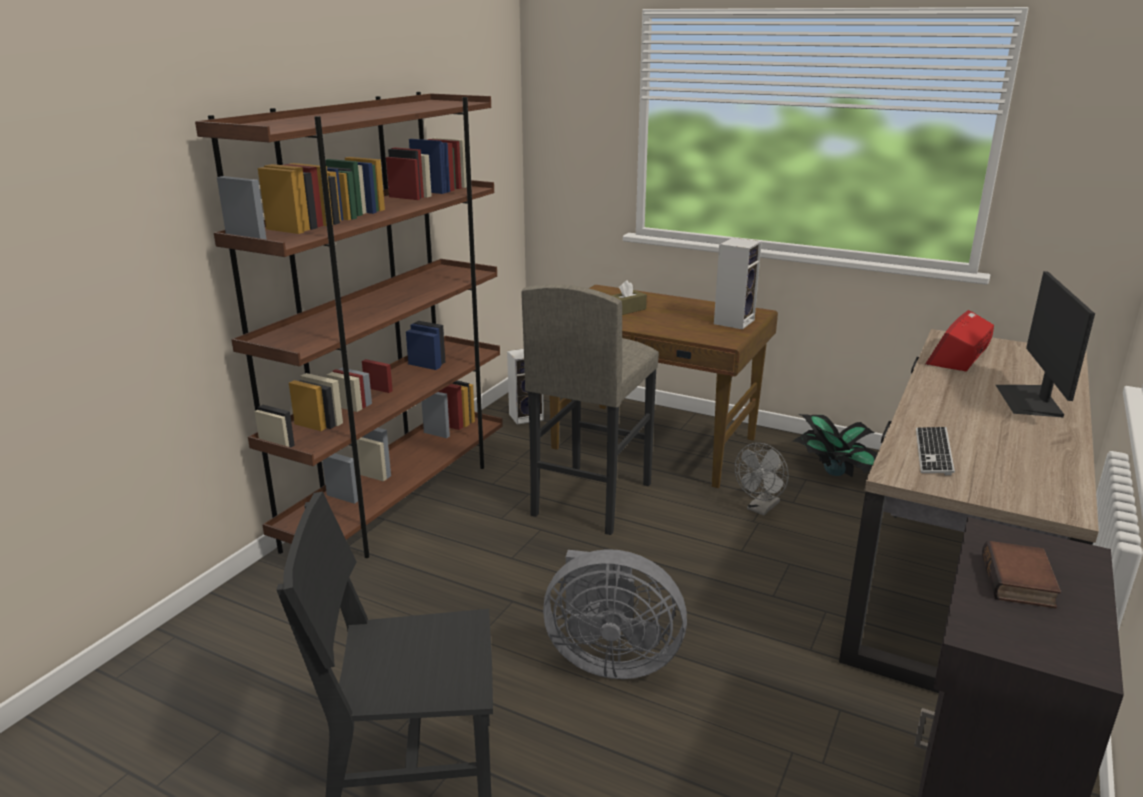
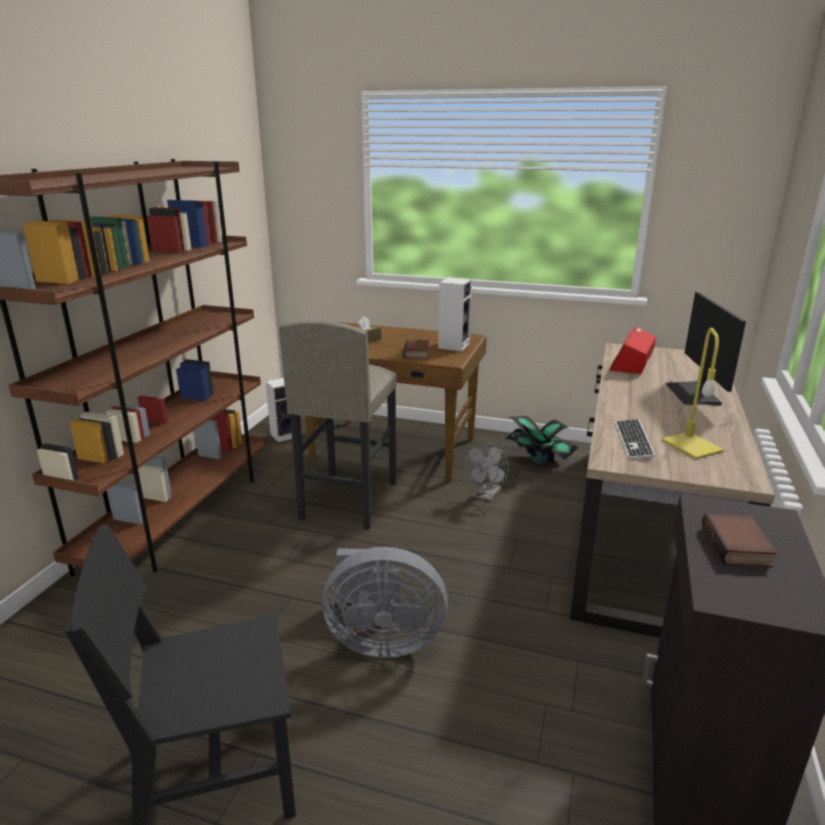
camera: 10 degrees left, 0 degrees up
(687, 328) = (417, 353): none -> book
(1005, 464) = (690, 445): none -> yellow table lamp

